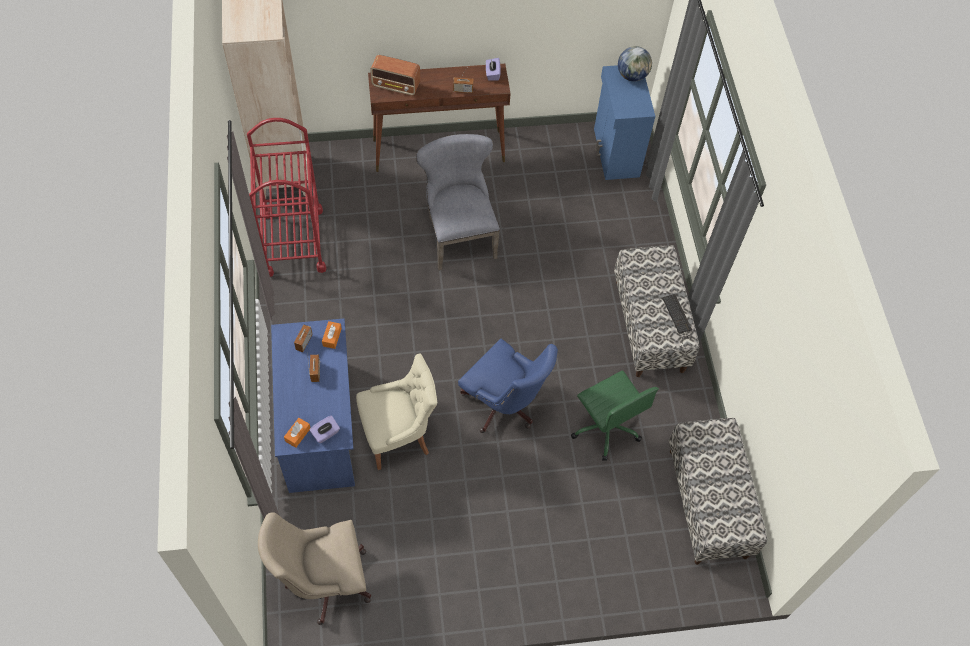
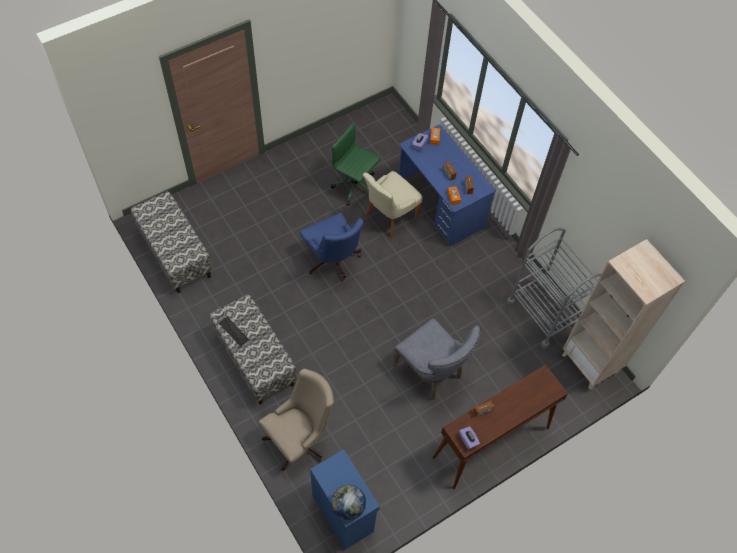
camera: 155 degrees right, 0 degrees up
(294, 241) = (543, 314): red cart -> grey cart
(324, 581) = (384, 131): beige office chair -> beige office chair (300, 438)
(396, 86) = (537, 390): radio -> none
(504, 405) = (333, 261): blue office chair -> blue office chair turned 135 degrees counterclockwise
(605, 427) = (259, 274): green office chair -> green office chair (355, 186)

